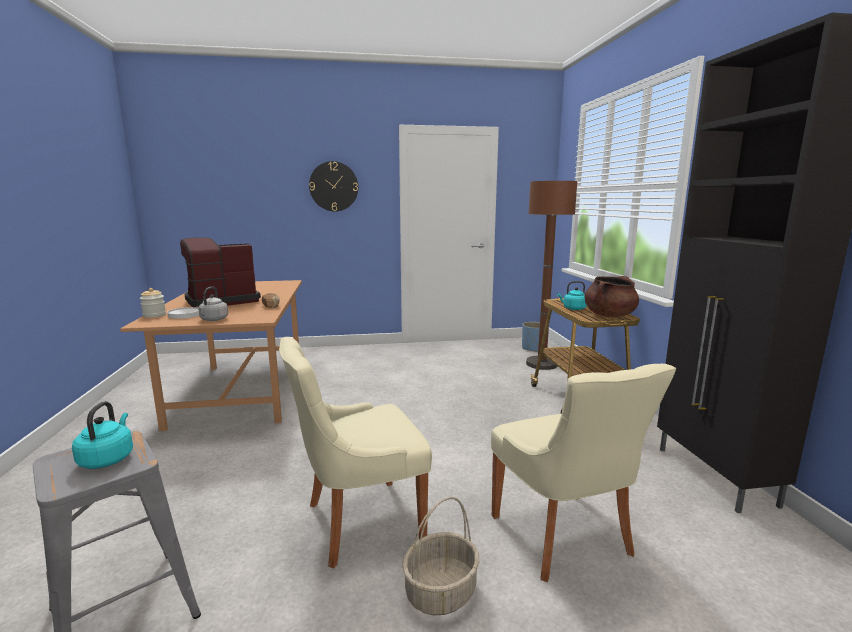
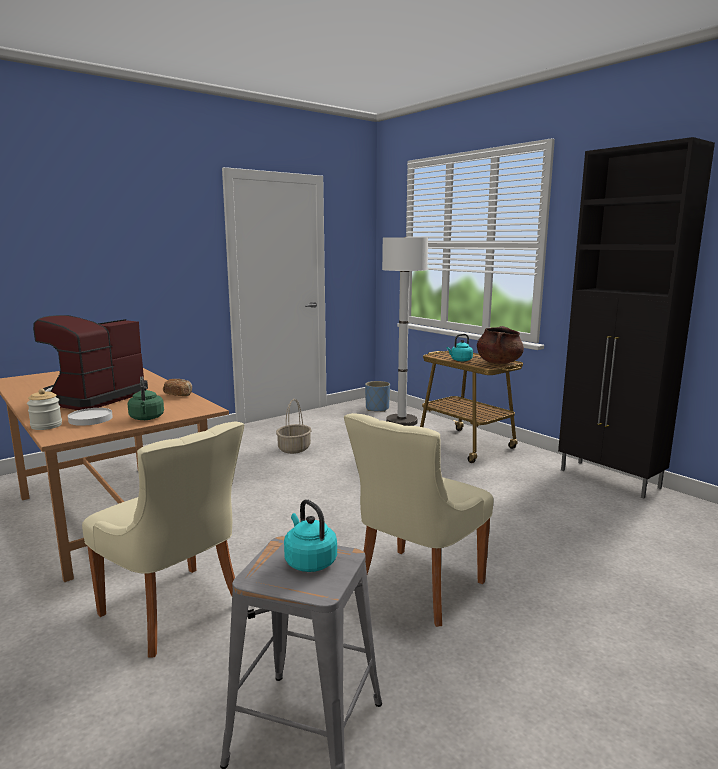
camera: 30 degrees left, 0 degrees up
(213, 320) = (147, 418): grey kettle -> green kettle
(334, 186) = (149, 240): wall clock -> none
(440, 592) = (536, 609): basket -> basket (294, 449)
(541, 364) = (401, 422): brown floor lamp -> white floor lamp
(563, 537) = (569, 546): beige chair -> beige chair (176, 611)

